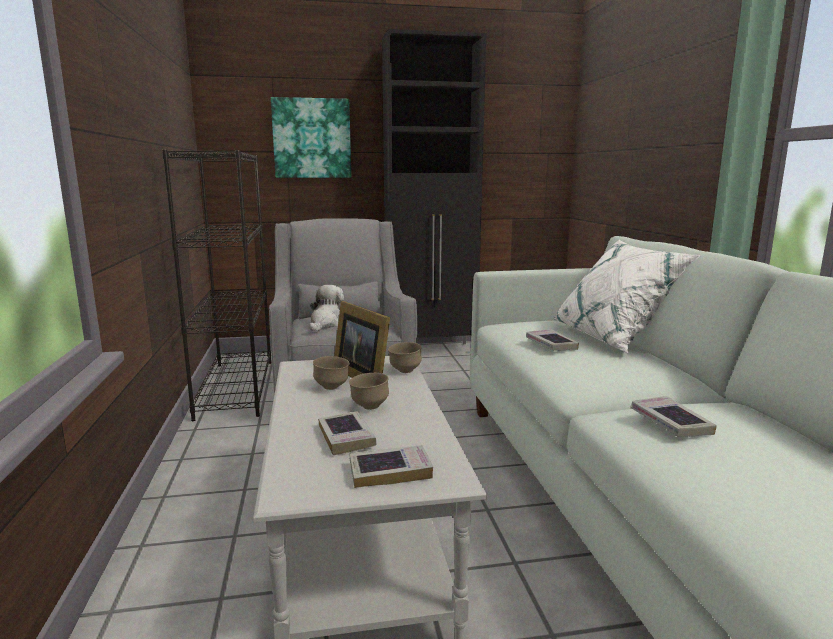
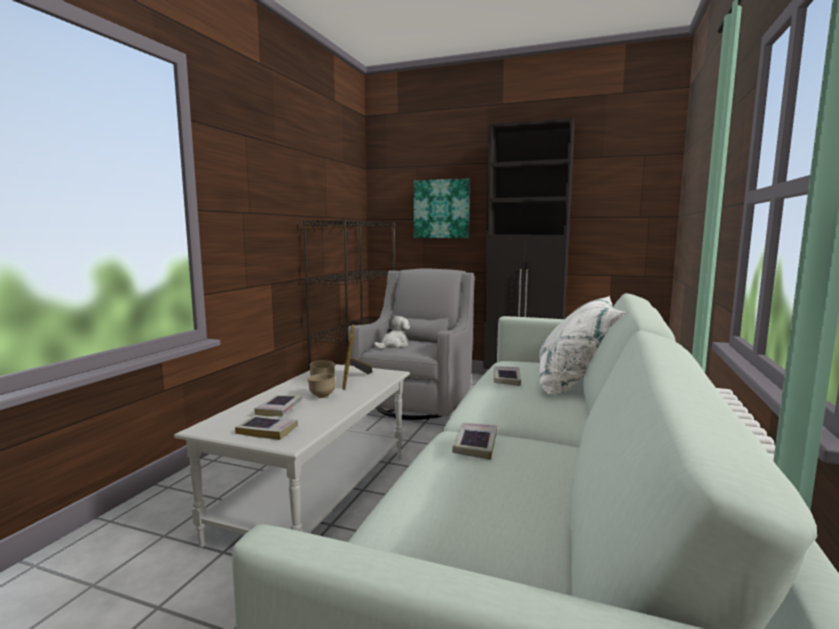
camera: 30 degrees right, 5 degrees down
(405, 371) = (383, 381): brown bowl -> none

